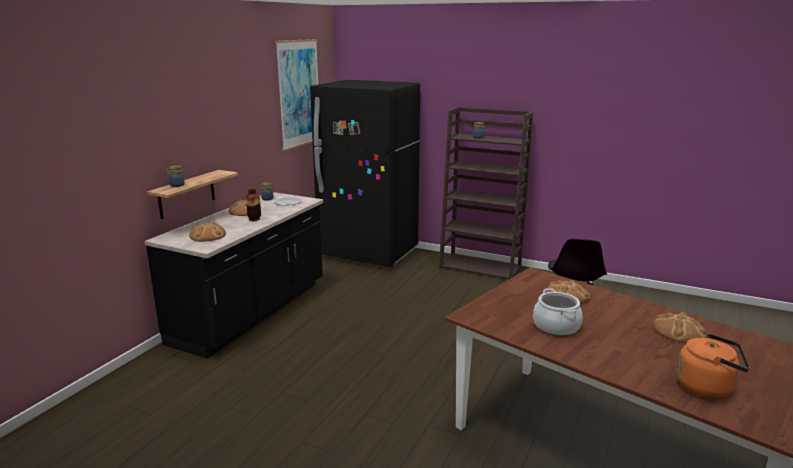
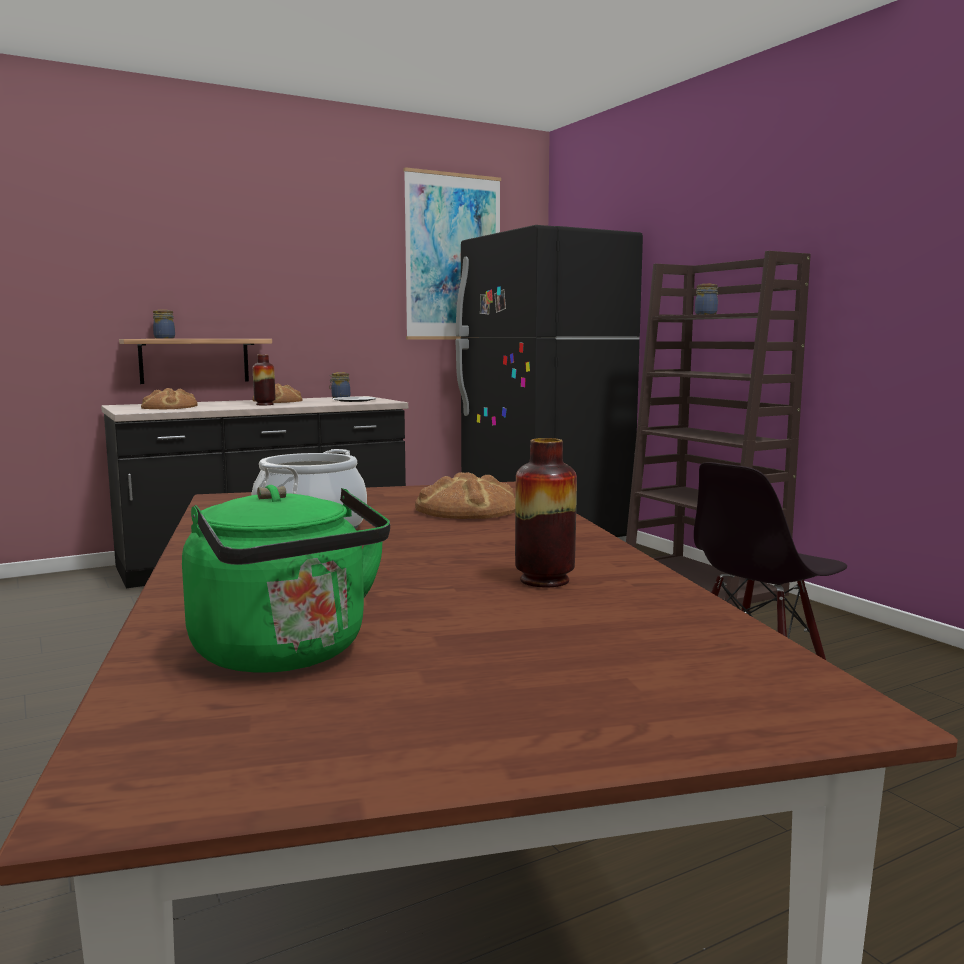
camera: 35 degrees right, 10 degrees down
(679, 331) = (544, 580): bread -> vase
(707, 387) = (287, 654): orange kettle -> green kettle

